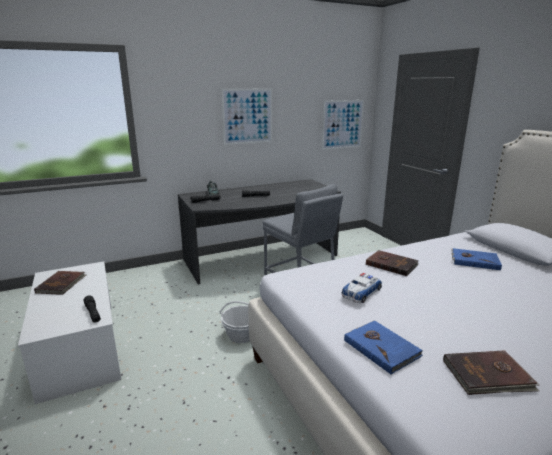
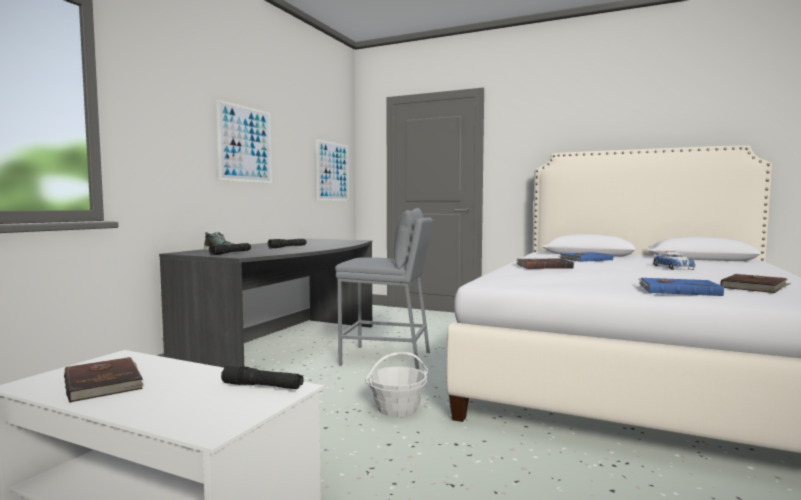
camera: 40 degrees left, 15 degrees down
(361, 292) = (578, 275): toy car -> toy car (673, 267)

